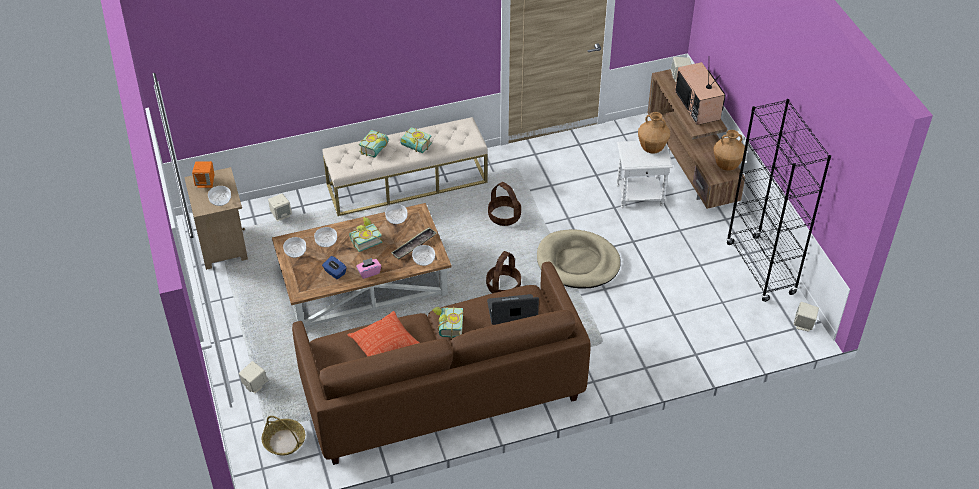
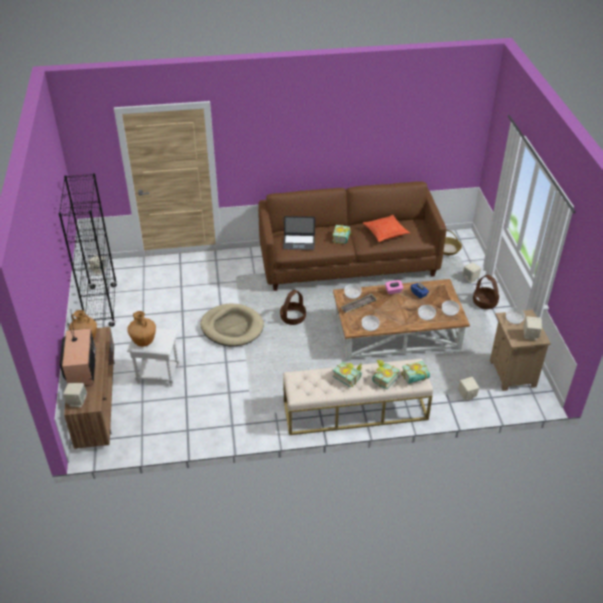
camera: 170 degrees left, 5 degrees down
(205, 183) = (530, 335): orange speaker -> beige speaker
(365, 240) = (396, 313): book -> book (416, 379)
(504, 216) = (277, 370): basket -> basket (484, 302)

